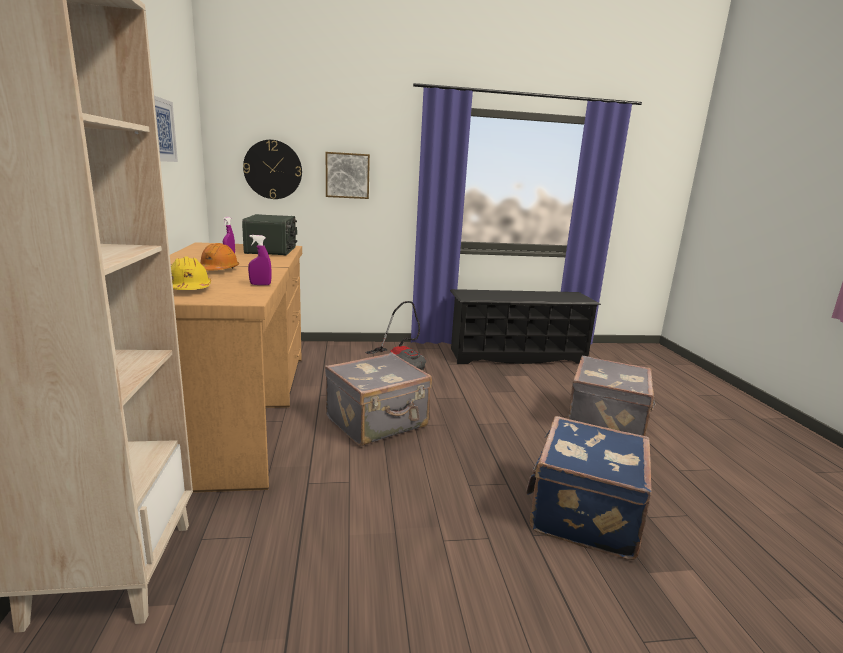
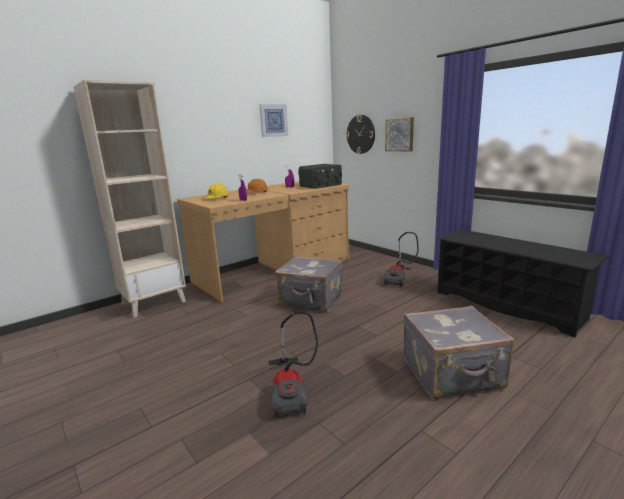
camera: 60 degrees right, 0 degrees up
(582, 513) = (291, 391): blue suitcase -> vacuum cleaner

